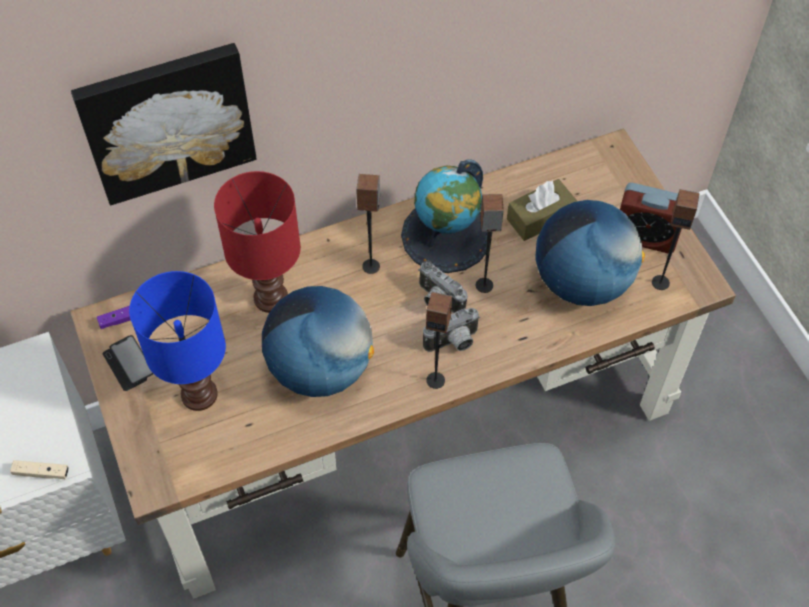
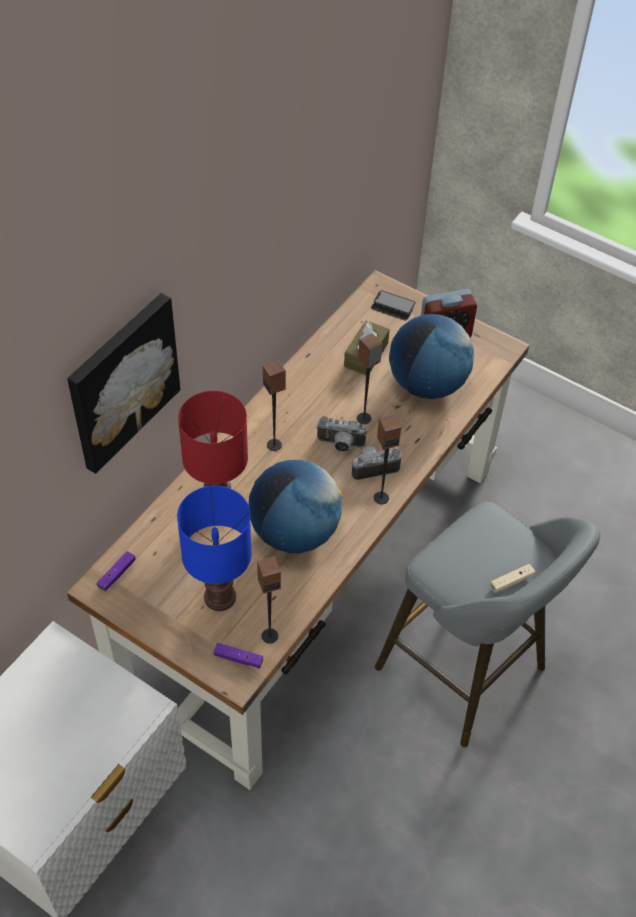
camera: 35 degrees left, 5 degrees down
(41, 473) = (134, 723): beige game controller -> beige game controller (511, 581)
(128, 364) = (147, 605): phone -> phone (393, 306)
(168, 466) = (238, 658): none -> purple game controller
(446, 236) = (311, 398): globe -> none
(453, 343) = (373, 467): camera -> camera turned 135 degrees counterclockwise
(660, 282) = (477, 359): speaker -> speaker (269, 635)

